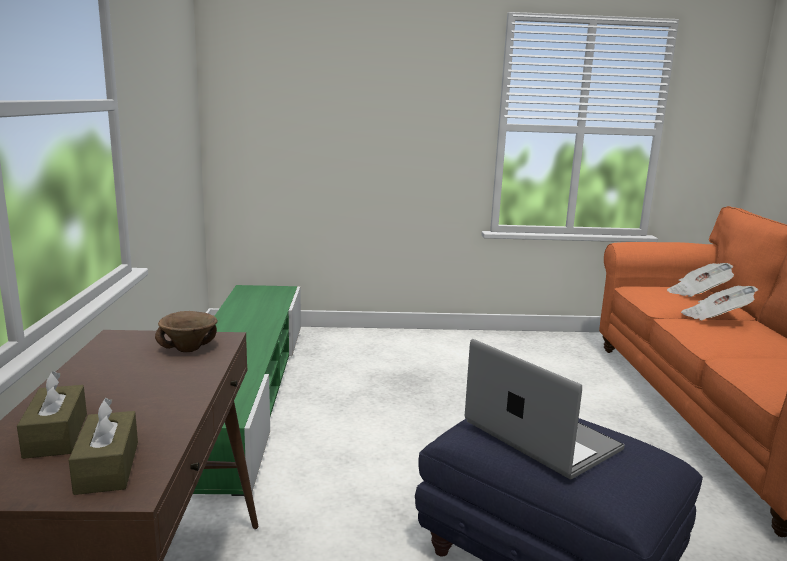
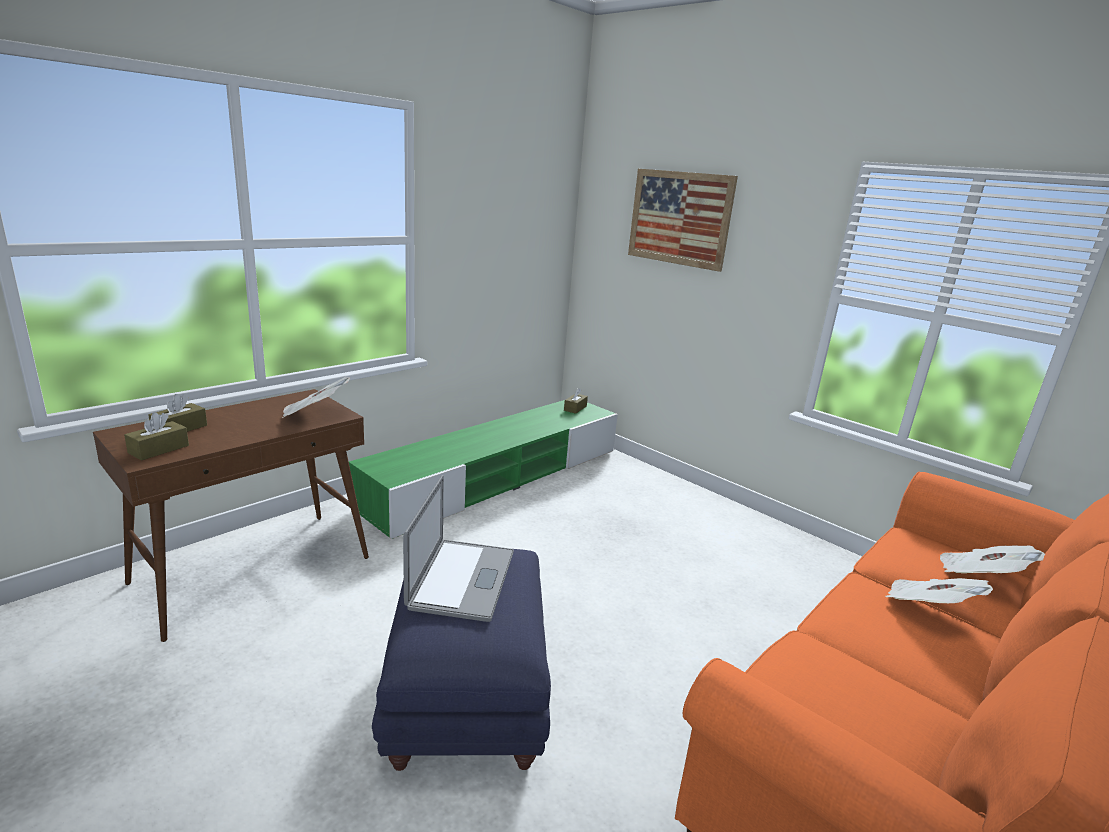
camera: 45 degrees right, 5 degrees up
(188, 349) = (314, 414): brown bowl -> newspaper
(258, 293) = (575, 408): none -> brown tissue box
(339, 71) = (679, 218): none -> picture

